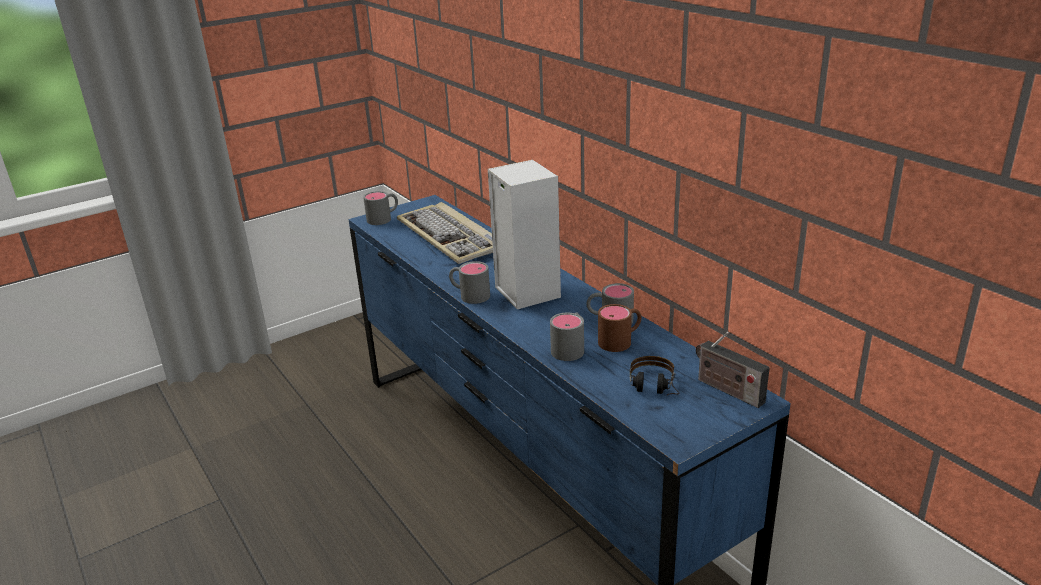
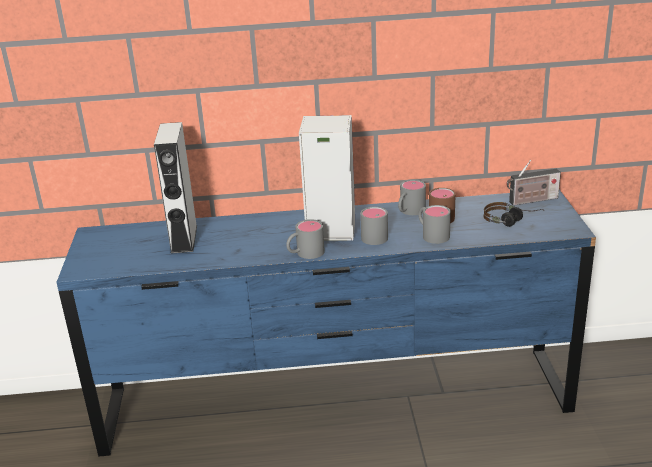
camera: 60 degrees left, 0 degrees up
(384, 218) = (89, 262): grey mug -> grey mug (373, 235)
(450, 236) = (184, 239): keyboard -> grey speaker

